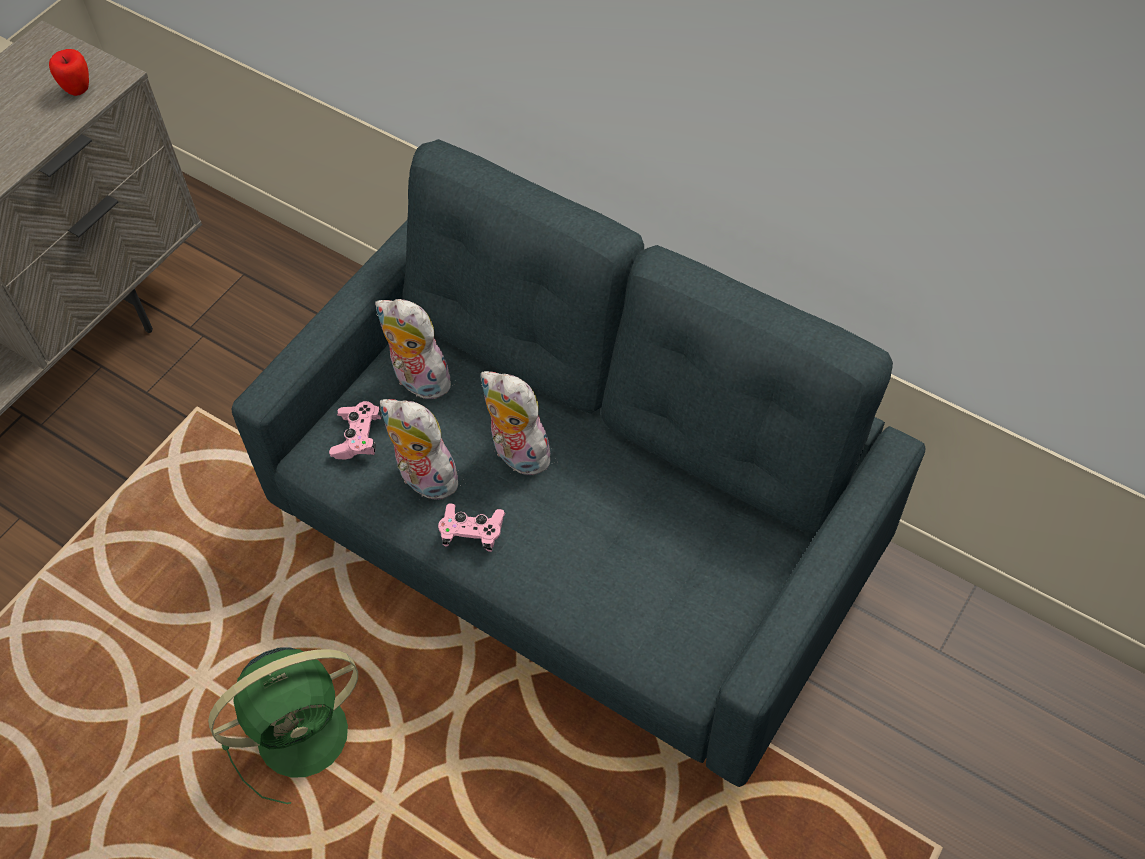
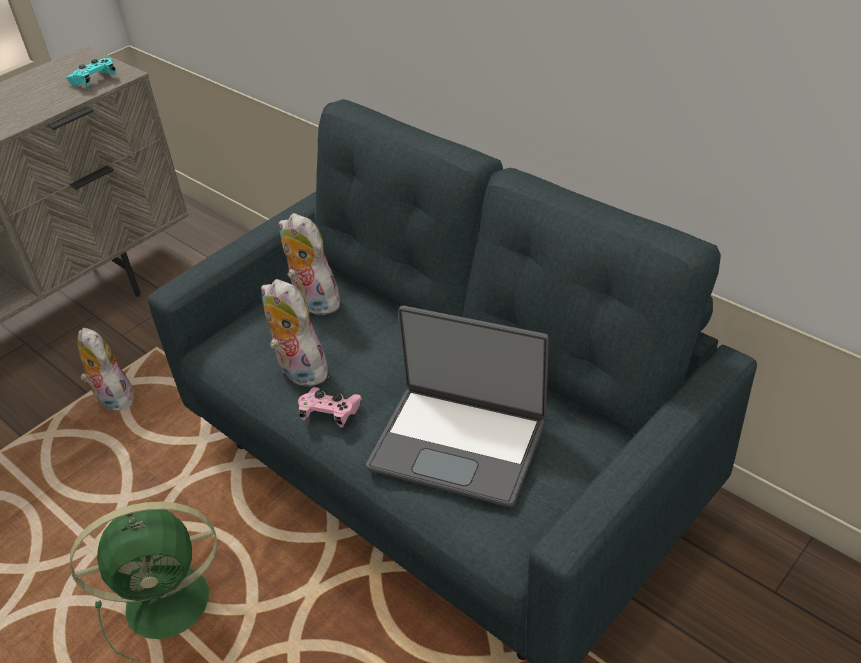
camera: 10 degrees right, 15 degrees down
(78, 89) = (94, 80): apple -> turquoise game controller
(358, 437) = (252, 337): pink game controller -> none
(516, 454) = (383, 358): plush toy -> plush toy (112, 398)
(620, 559) = (459, 444): none -> laptop

